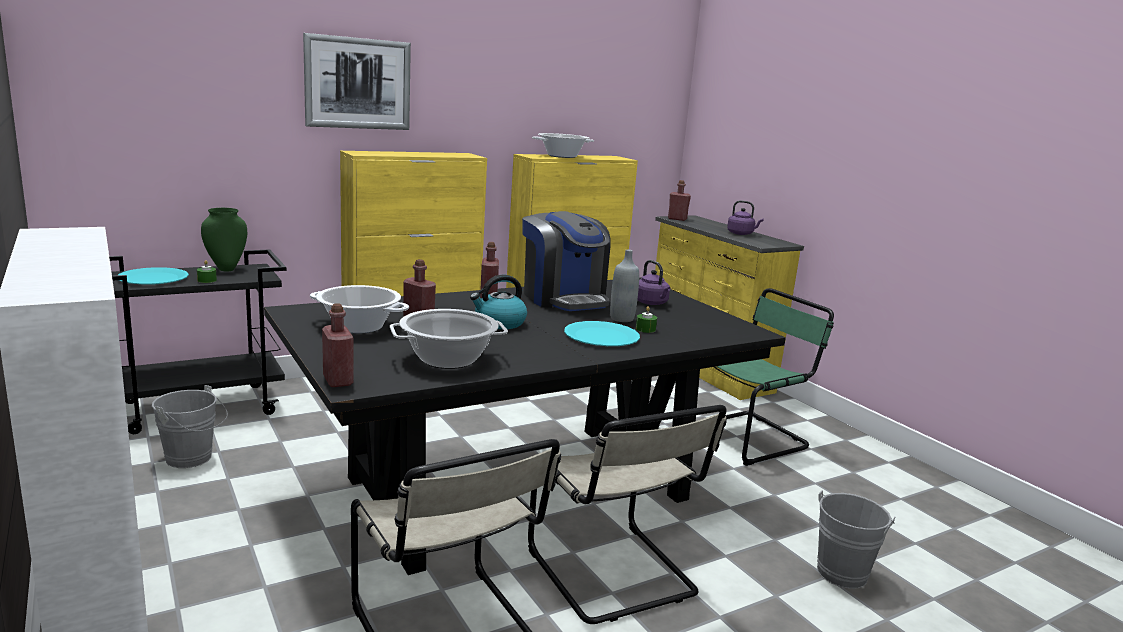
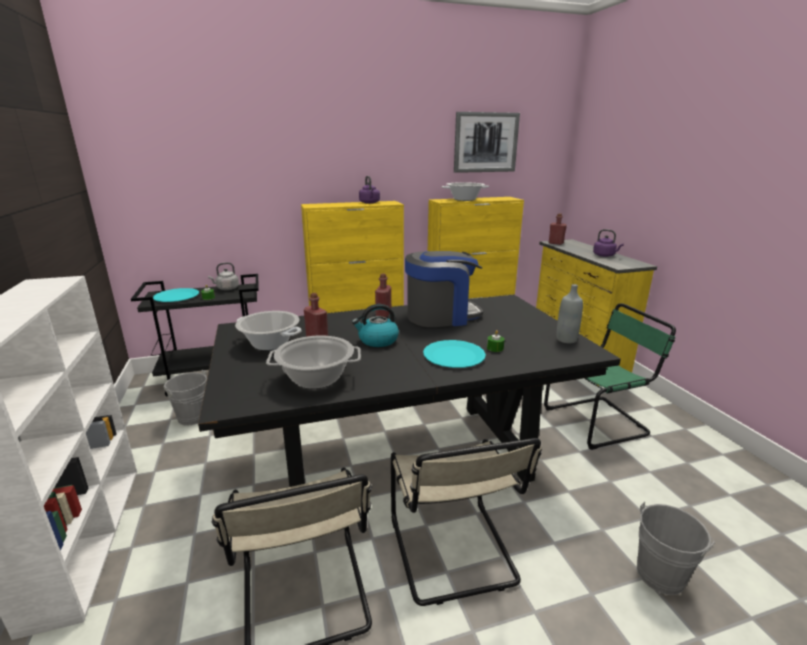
camera: 15 degrees right, 5 degrees up
(226, 269) = (226, 288): green vase -> grey kettle
(338, 380) = (219, 399): red bottle -> none
(358, 83) = (311, 155): picture -> picture (485, 142)
(564, 298) = (441, 316): coffee machine -> coffee machine turned 90 degrees counterclockwise
(622, 319) = (479, 336): grey bottle -> grey bottle (566, 339)
(652, 303) = (512, 320): purple kettle -> purple kettle (369, 203)

